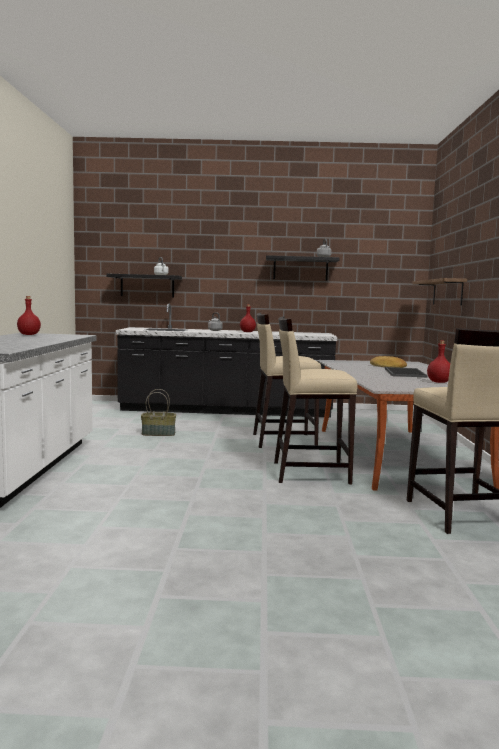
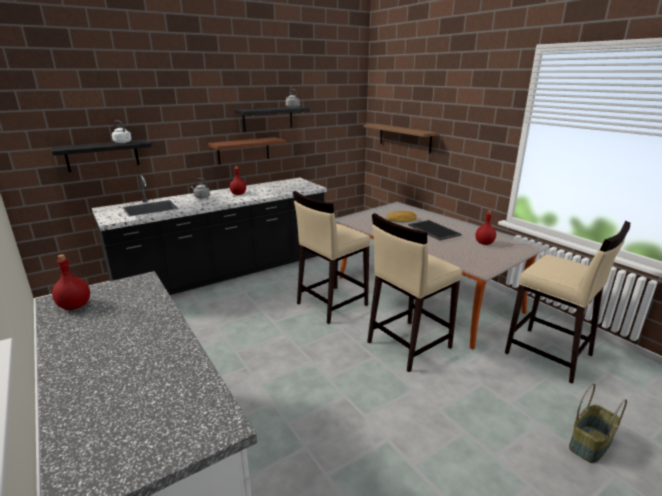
camera: 35 degrees left, 15 degrees up
(159, 433) = (215, 337): basket -> basket (589, 443)
(271, 297) = (243, 150): none -> brown shelf

